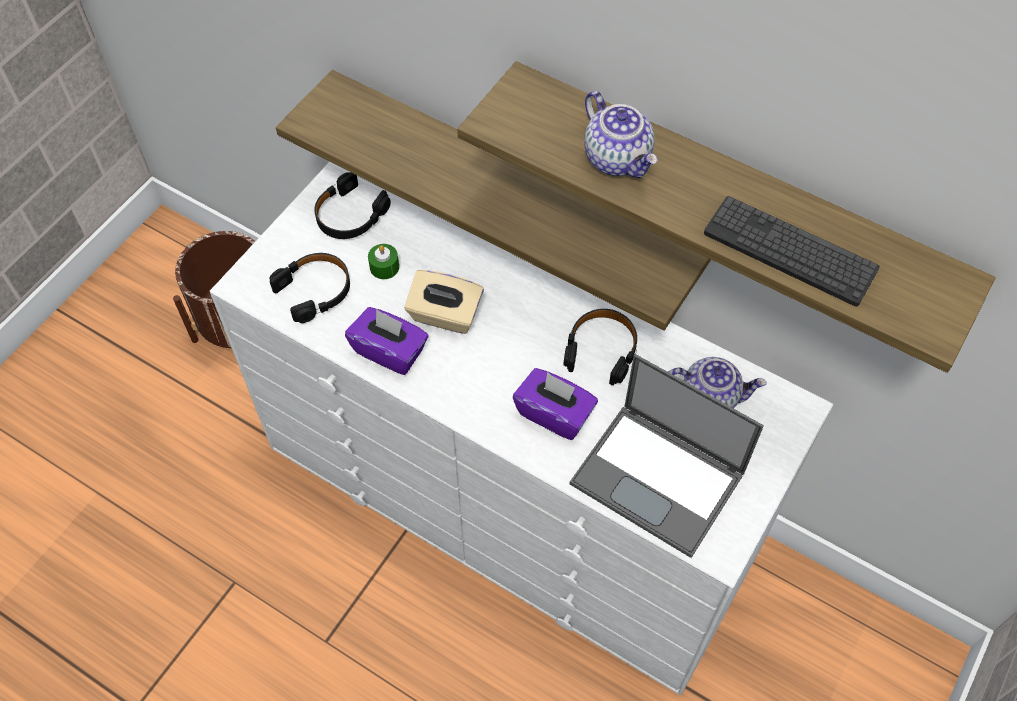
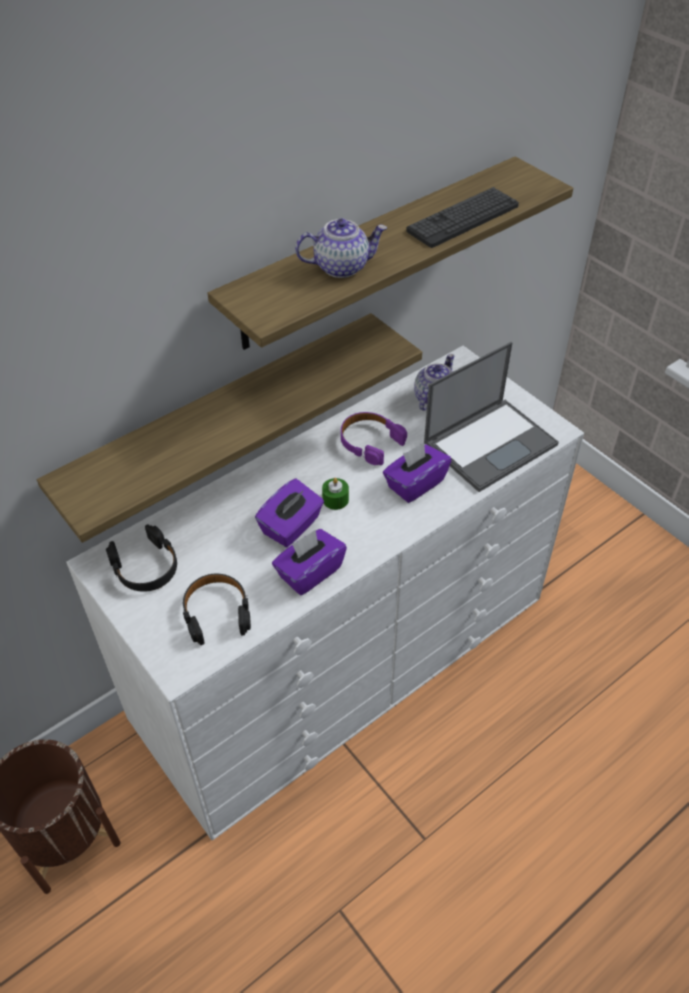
camera: 70 degrees left, 10 degrees down
(384, 267) = (219, 555): green candle -> green candle (335, 499)
(445, 315) = (291, 526): beige tissue box -> purple tissue box
(601, 350) = (370, 442): black headphones -> purple headphones

